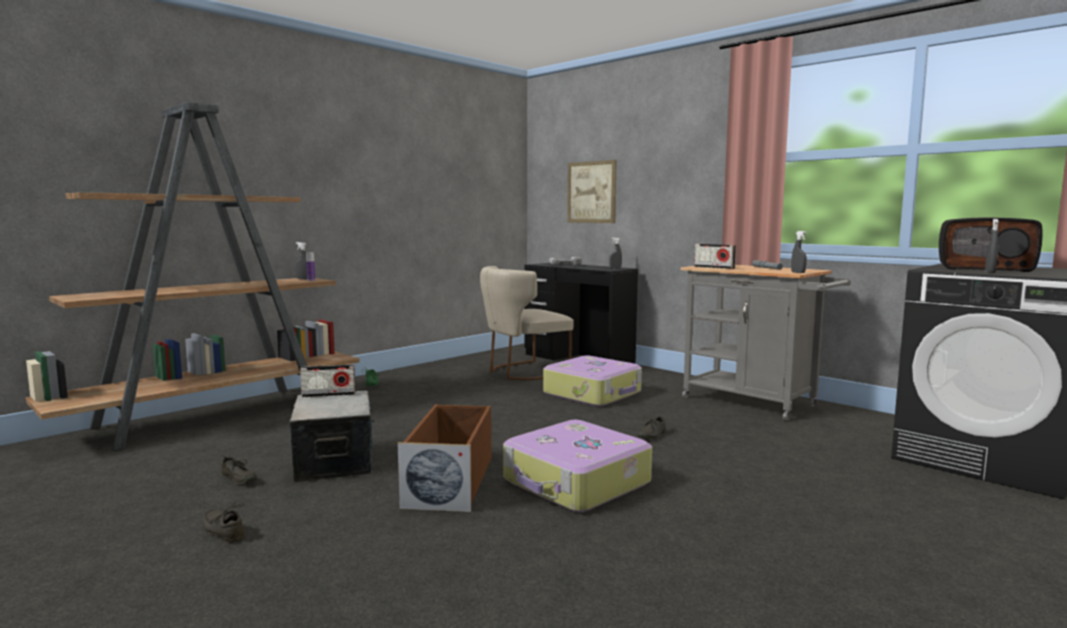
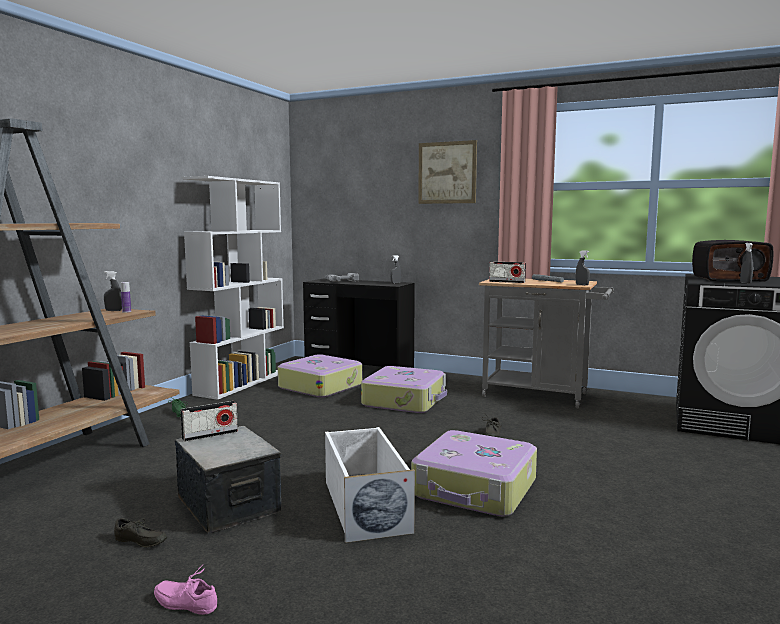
camera: 20 degrees left, 0 degrees up
(225, 531) = (187, 602): grey shoe -> pink shoe
(450, 481) = (364, 505): brown storage box -> white storage box
(451, 362) = (241, 383): none -> white bookcase
(522, 372) = (321, 386): beige chair -> suitcase
(591, 192) = (363, 212): picture -> picture (447, 172)

